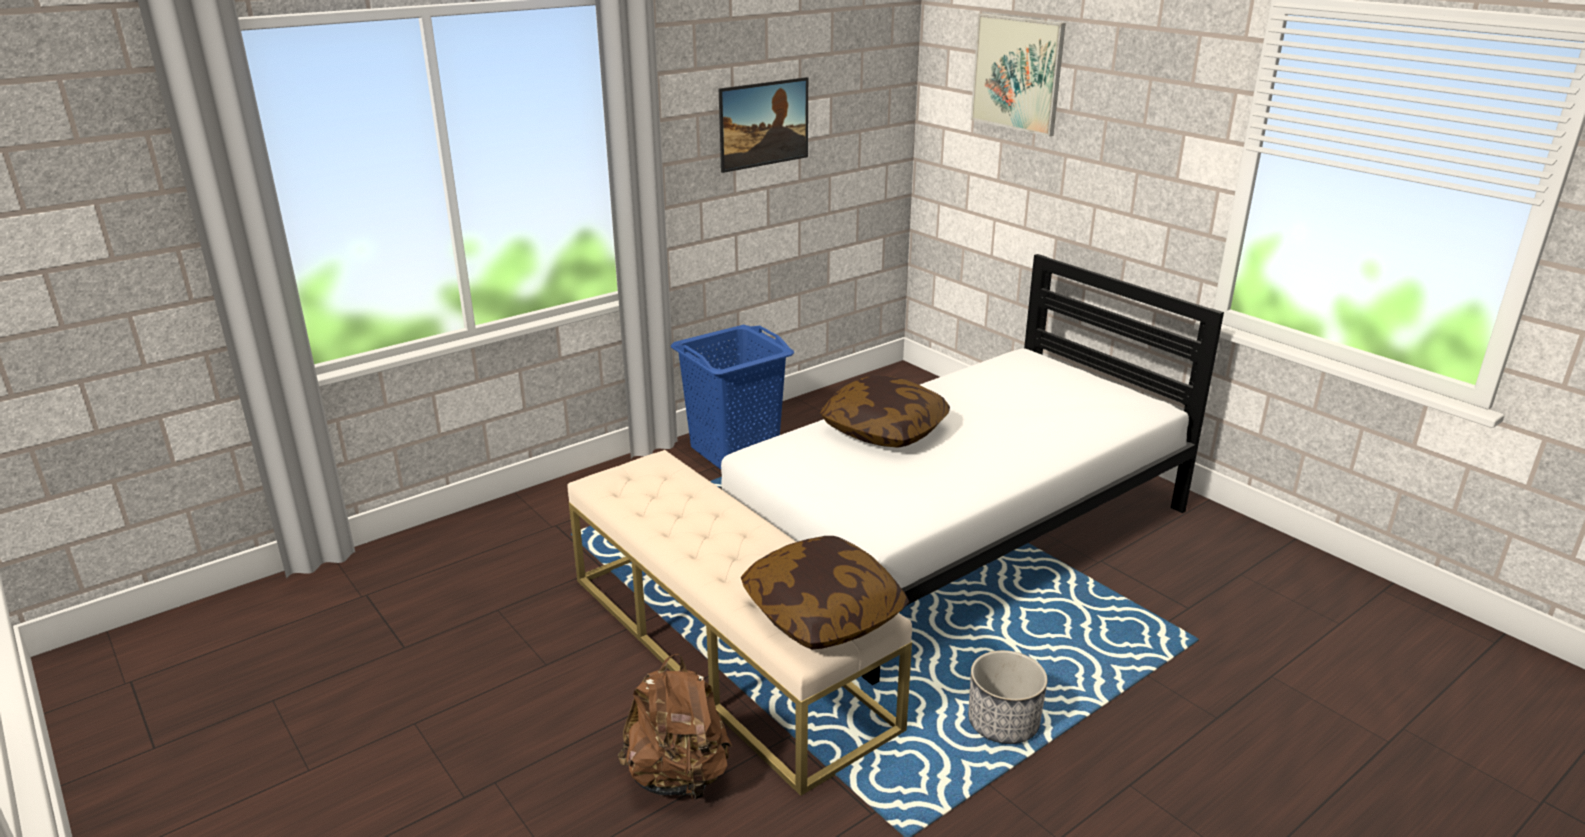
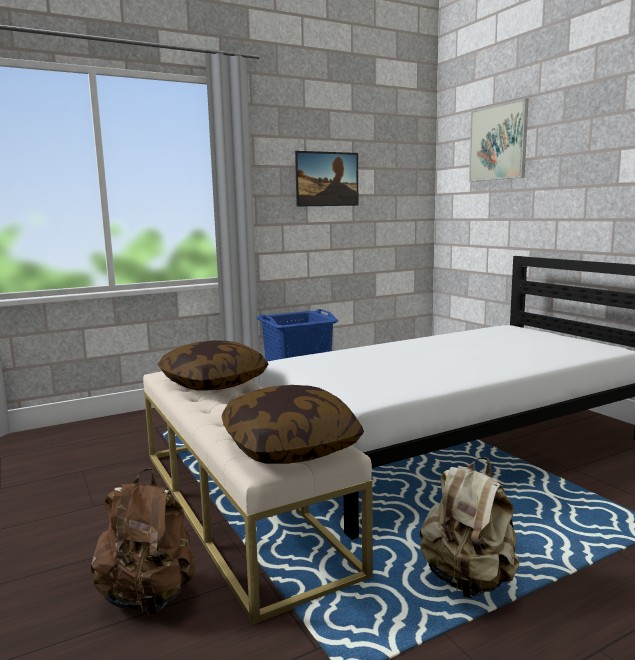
camera: 10 degrees right, 15 degrees down
(884, 430) = (389, 353): pillow -> pillow (214, 383)
(1003, 723) = (468, 580): planter -> beige backpack

